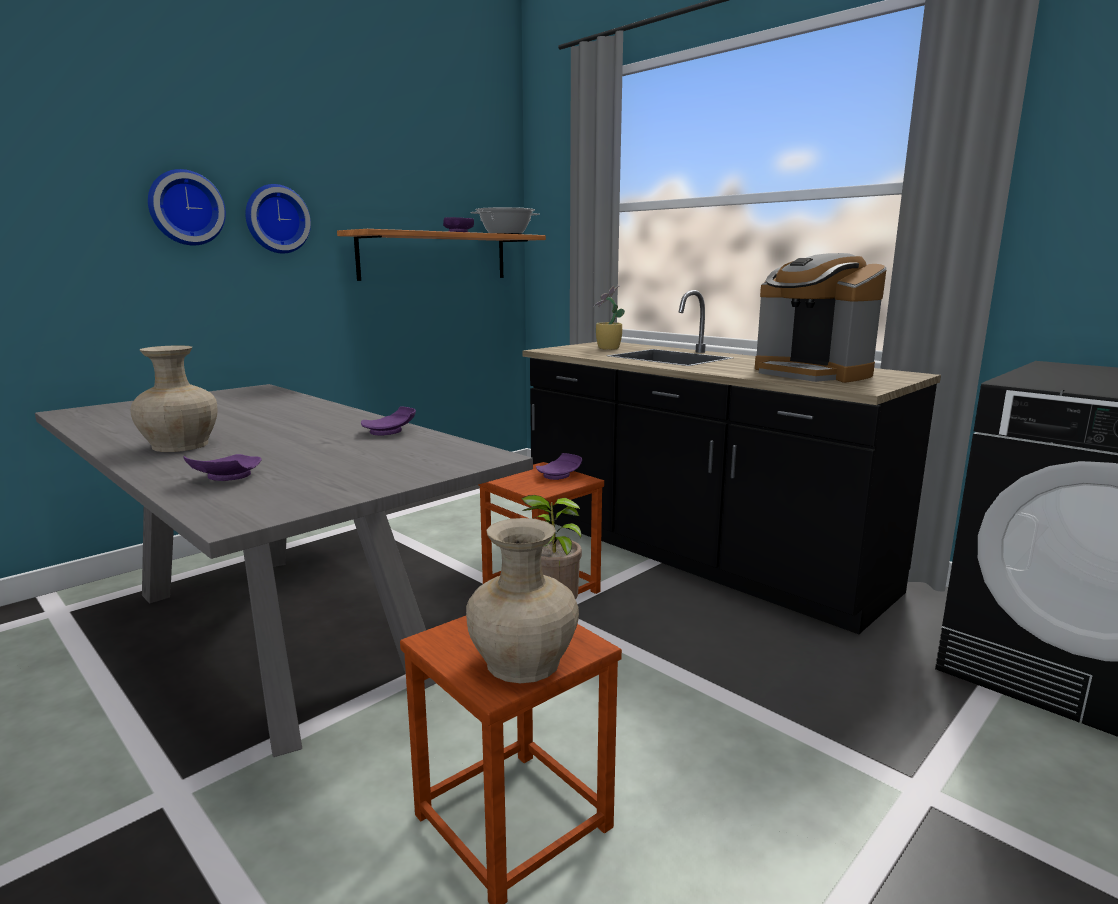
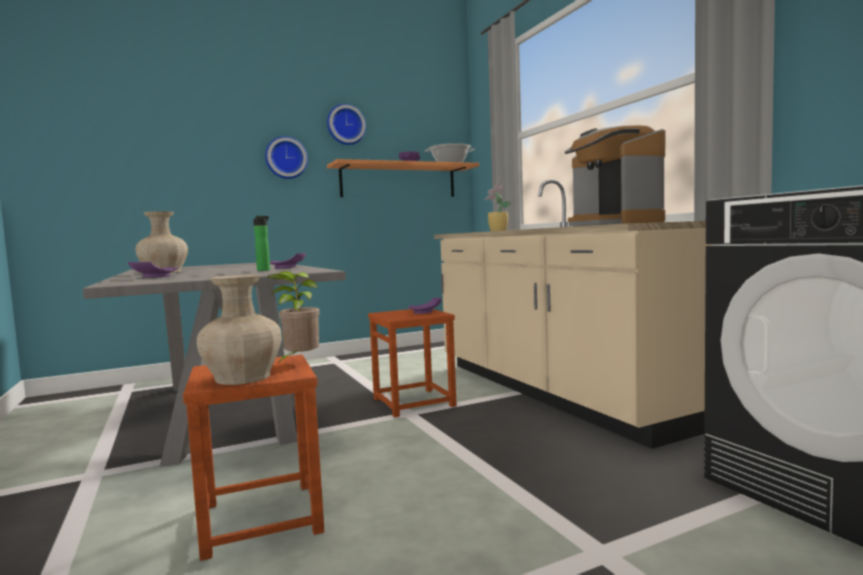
camera: 20 degrees right, 10 degrees down
(185, 208) = (228, 152): wall clock -> wall clock (345, 125)
(377, 446) = (264, 270): none -> bottle
(695, 555) = (555, 391): black counter -> beige counter

